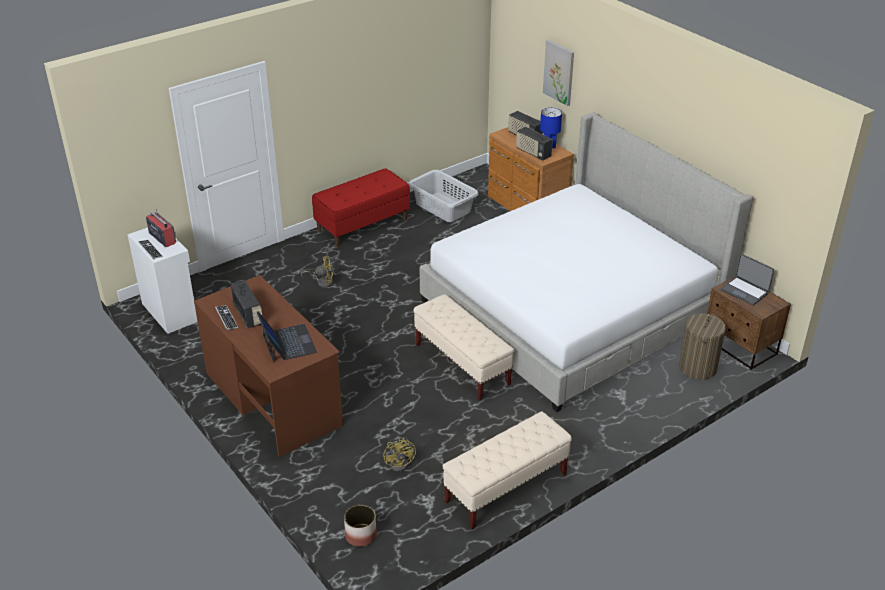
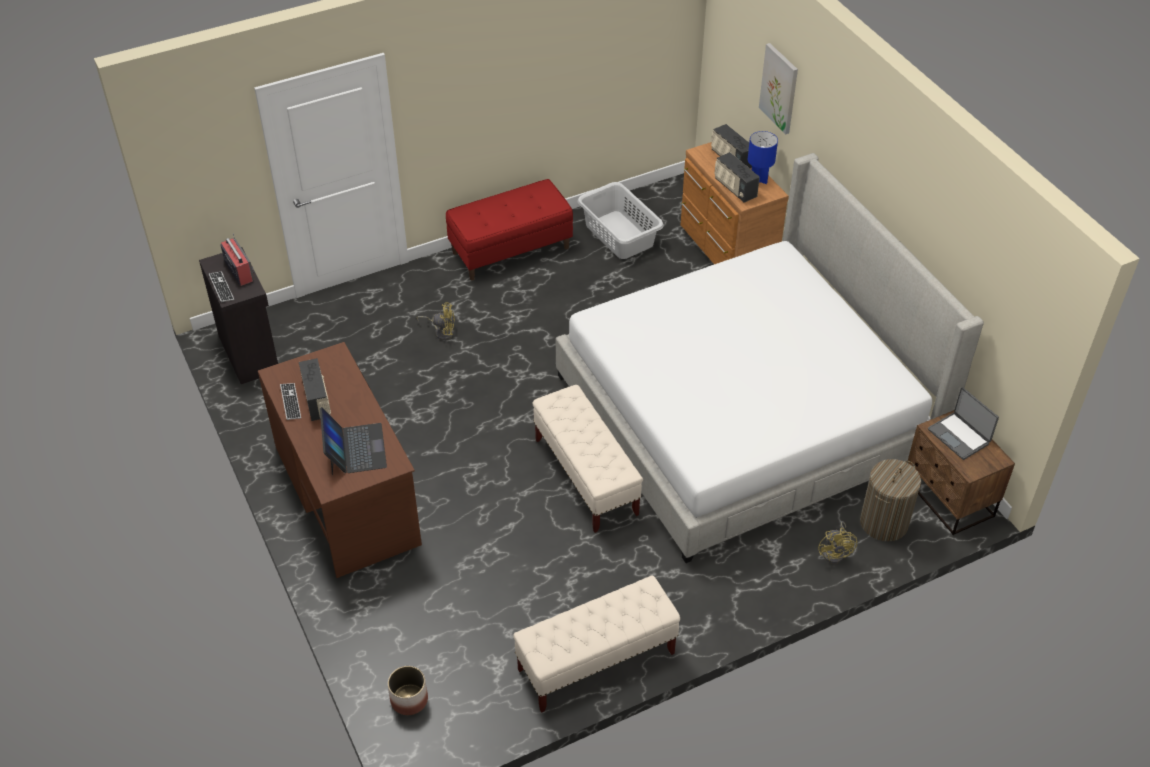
camera: 10 degrees right, 10 degrees up
(170, 312) = (250, 353): white cabinet -> black cabinet
(401, 463) = (479, 607): yellow fan -> yellow fan (836, 552)

